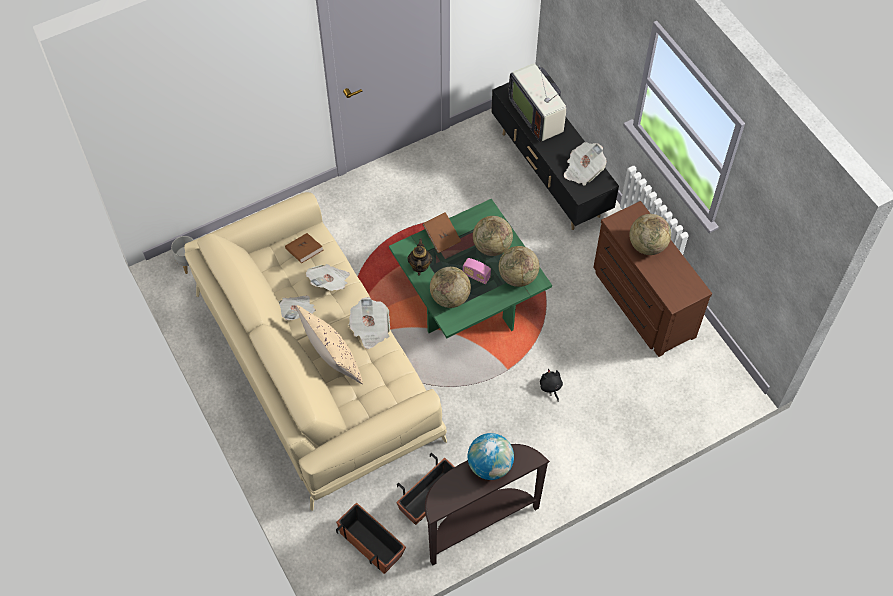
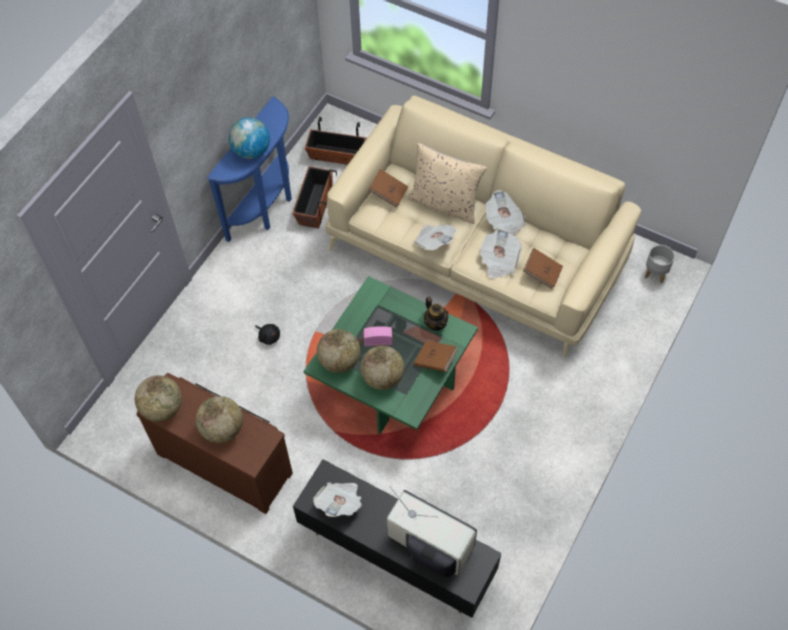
camera: 150 degrees right, 0 degrees up
(375, 398) = (388, 193): none -> brown book
(450, 297) = (388, 309): globe -> globe (162, 408)
(478, 523) = (267, 207): brown console table -> blue console table

